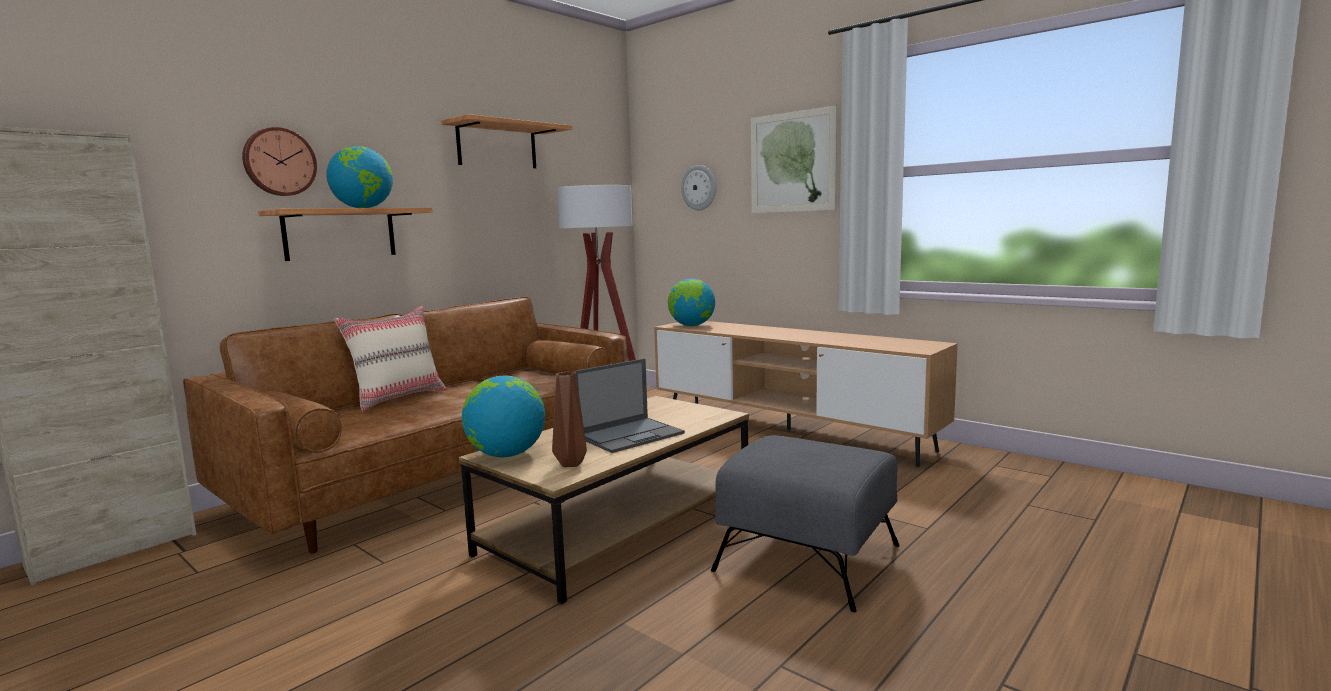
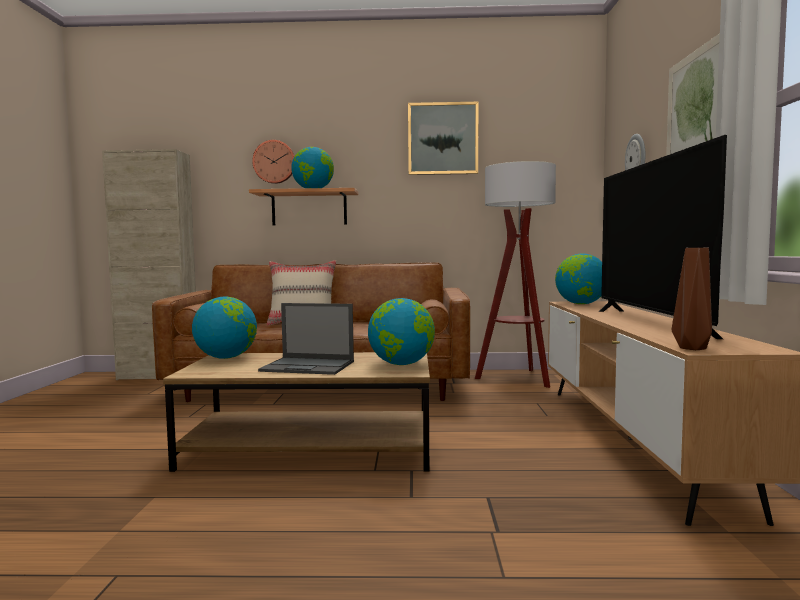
camera: 50 degrees right, 5 degrees down
(497, 146) = (442, 139): shelf -> picture
(572, 464) = (223, 370): brown vase -> brown vase (693, 348)
(689, 410) = (402, 364): none -> globe
(806, 557) = (338, 529): grey ottoman -> none
(812, 335) = (649, 322): none -> television

